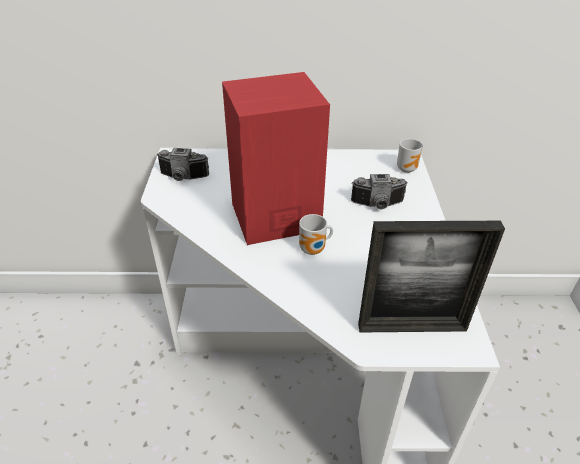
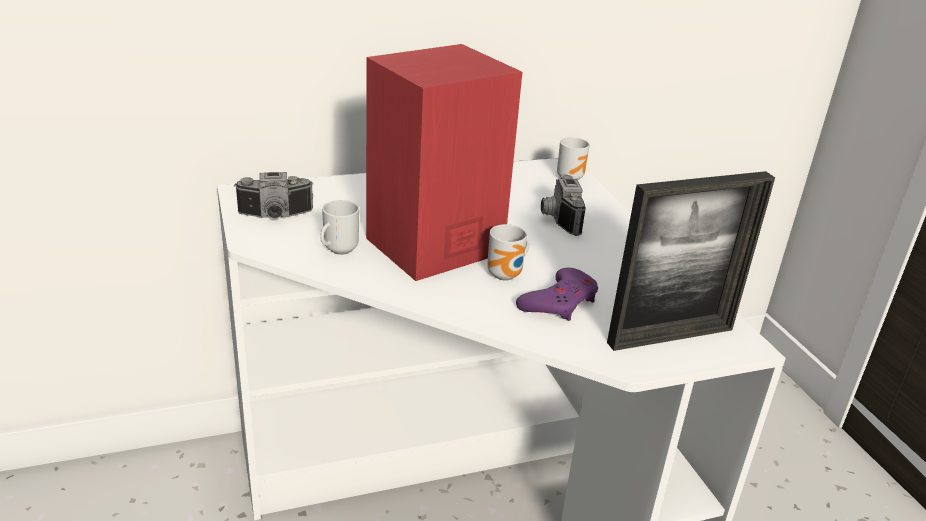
camera: 20 degrees left, 10 degrees down
(208, 211) = (338, 250): none -> mug
(341, 280) = (559, 301): none -> purple game controller
(378, 205) = (558, 219): camera -> camera turned 105 degrees clockwise

